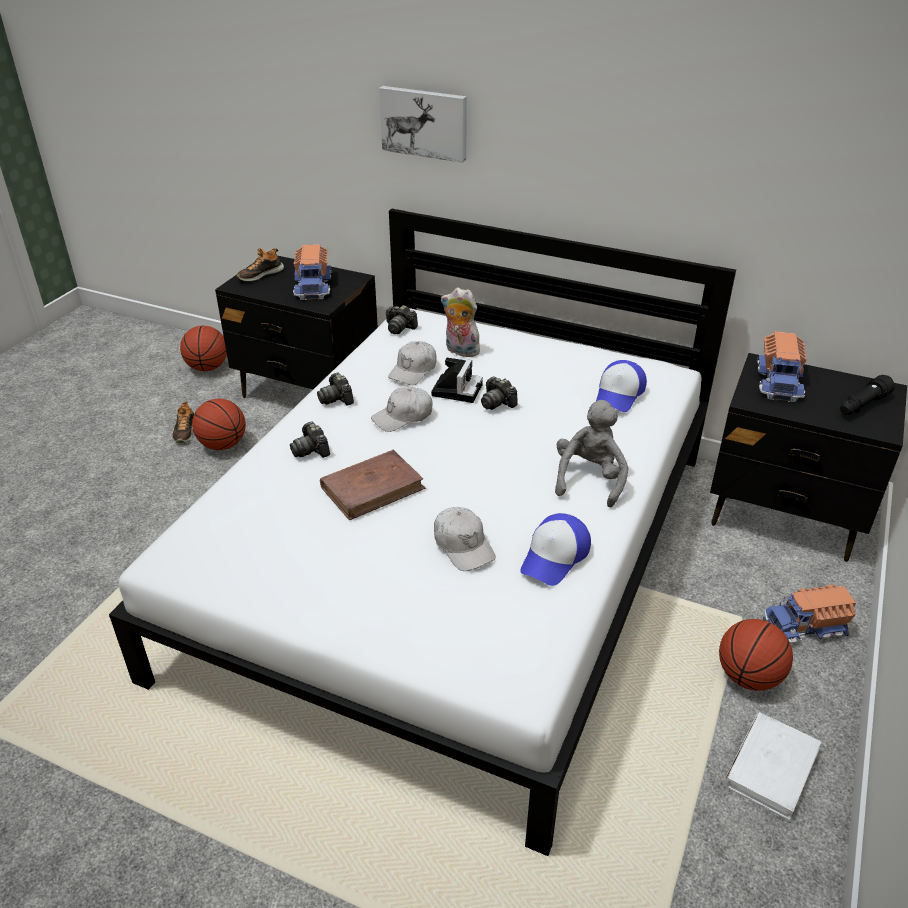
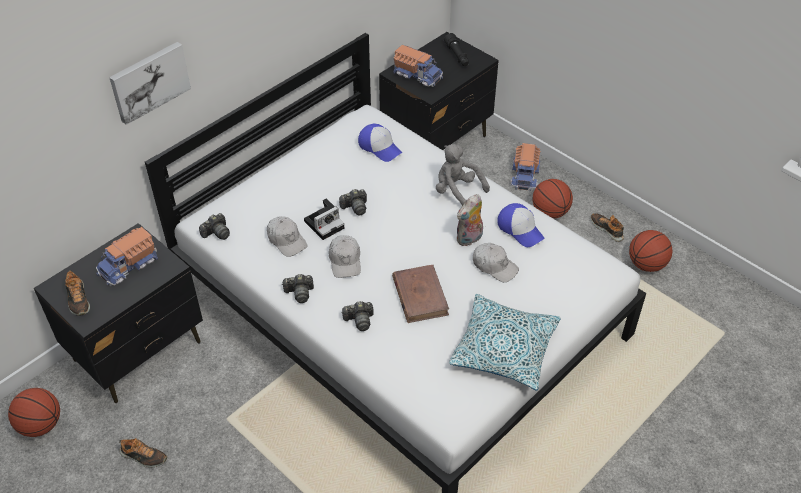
camera: 70 degrees left, 10 degrees up
(223, 445) = (184, 429): basketball -> basketball (646, 264)
(307, 587) = (504, 349): none -> pillow
(314, 286) = (129, 266): toy truck -> toy truck turned 120 degrees clockwise
(457, 389) = (325, 223): camera -> camera turned 105 degrees clockwise
(460, 351) = (274, 208): plush toy -> plush toy (469, 239)
(463, 545) = (494, 266): white cap -> white cap turned 45 degrees clockwise
(771, 767) = (607, 229): white book -> shoe

